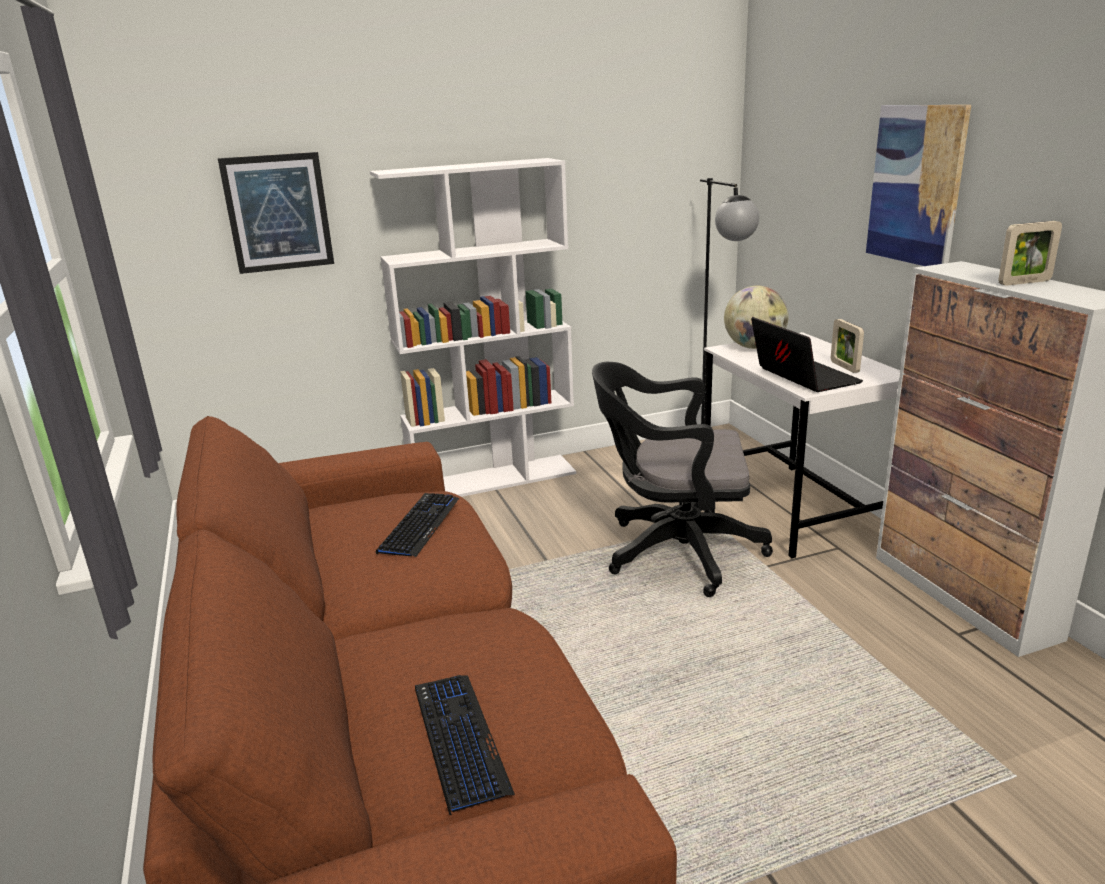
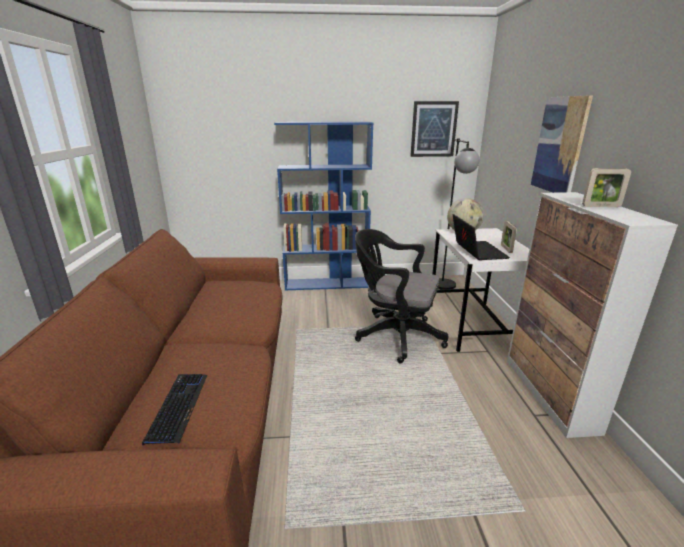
camera: 15 degrees right, 0 degrees up
(278, 212) = (231, 139): picture -> picture (433, 129)
(420, 525) = (245, 297): keyboard -> none
(493, 479) = (327, 284): white bookcase -> blue bookcase

